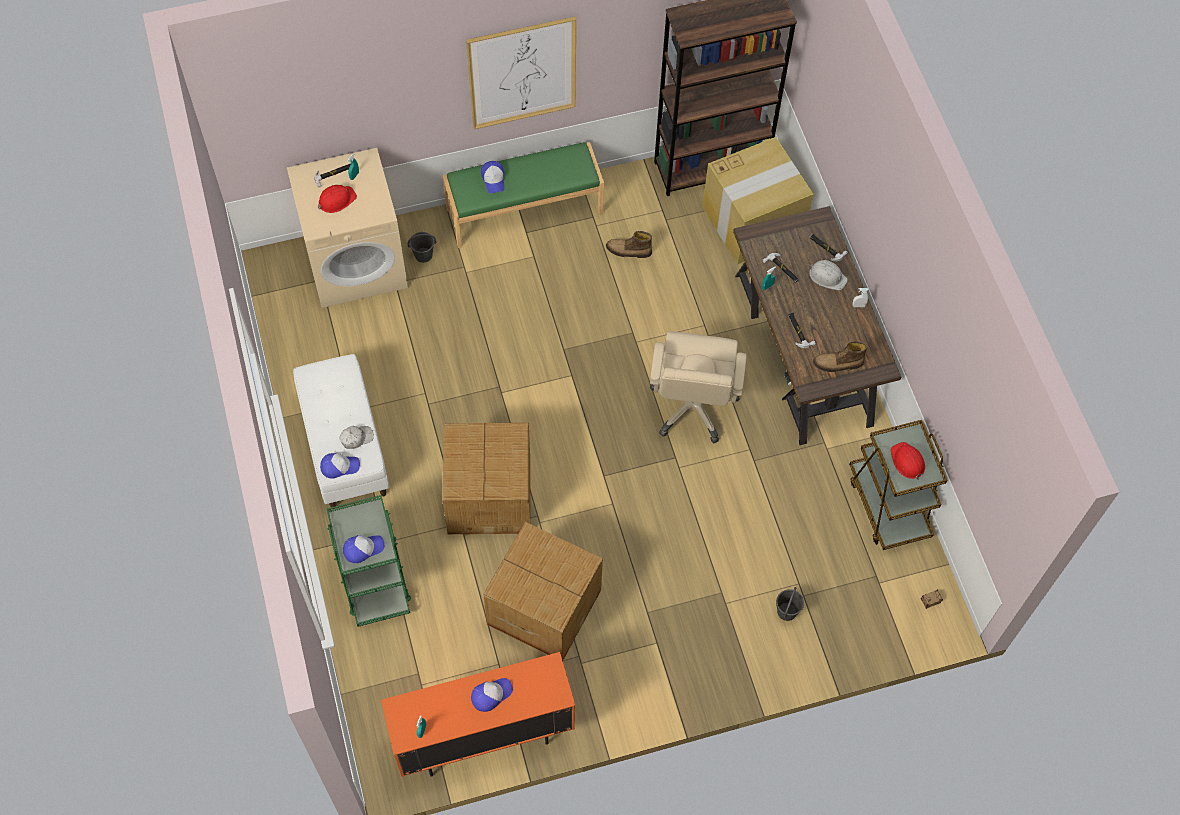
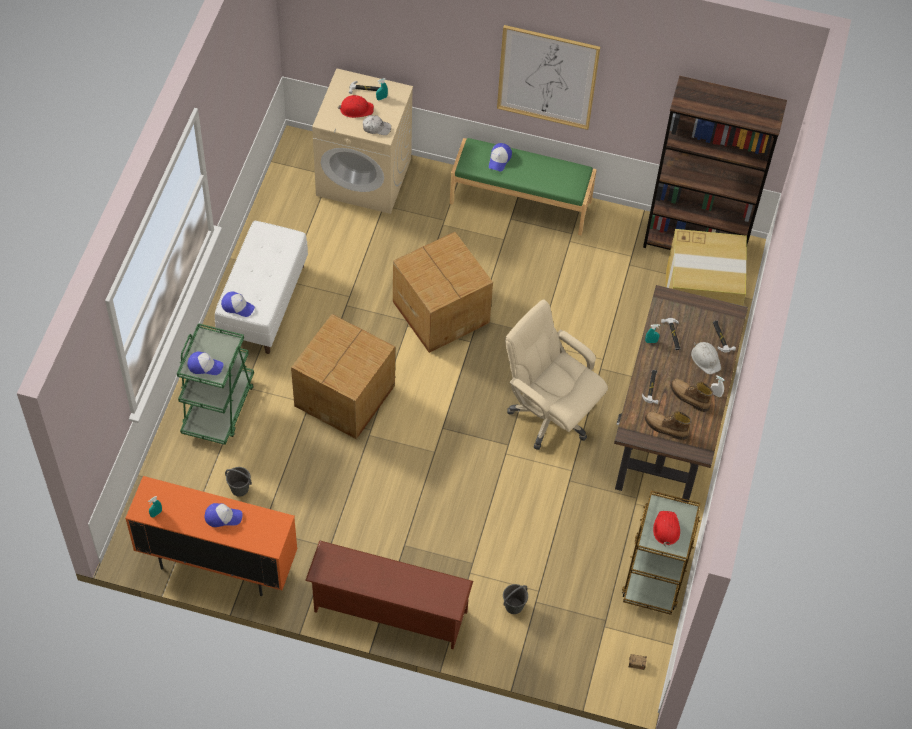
camera: 30 degrees right, 5 degrees down
(356, 438) = (263, 293): white cap -> white cap (376, 128)
(424, 255) = (419, 196): grey bucket -> grey bucket (240, 489)
(543, 605) = (329, 496): cardboard box -> cardboard box (441, 311)
(628, 251) = (582, 273): boot -> boot (689, 398)
(678, 687) = (388, 612): none -> brown shoe rack
(693, 406) = (549, 414): beige office chair -> beige office chair turned 90 degrees clockwise

